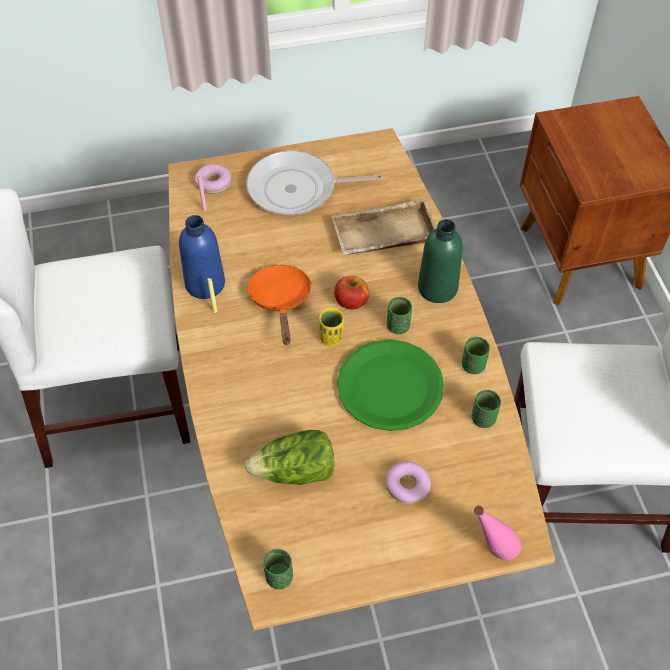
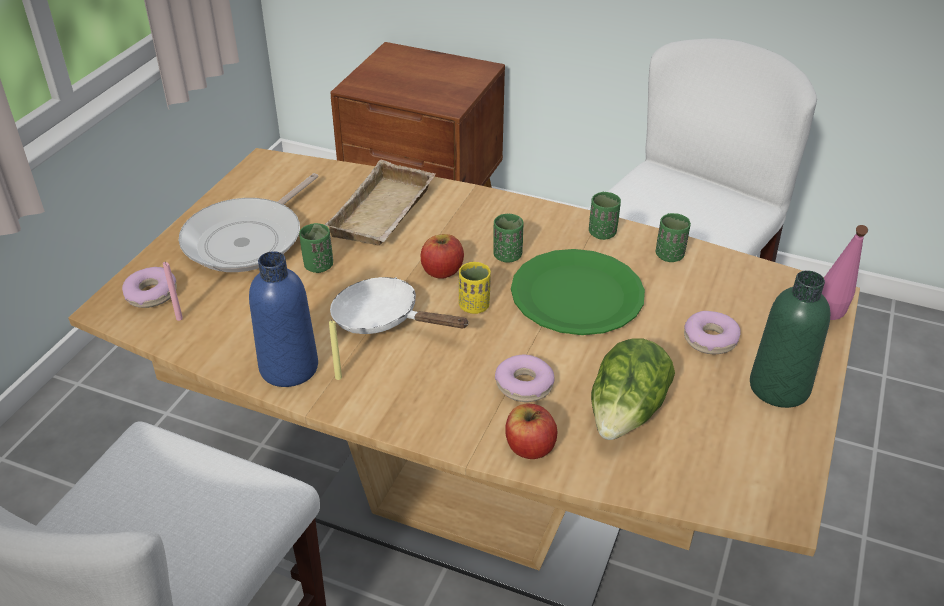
camera: 55 degrees left, 15 degrees down
(228, 435) = (529, 447): none -> apple
(279, 404) = (524, 385): none -> donut
(279, 577) = (760, 492): green cup -> green cup (318, 266)
(281, 300) = (384, 319): orange frying pan -> white frying pan
(437, 288) = (487, 211): green bottle -> green bottle (779, 387)

